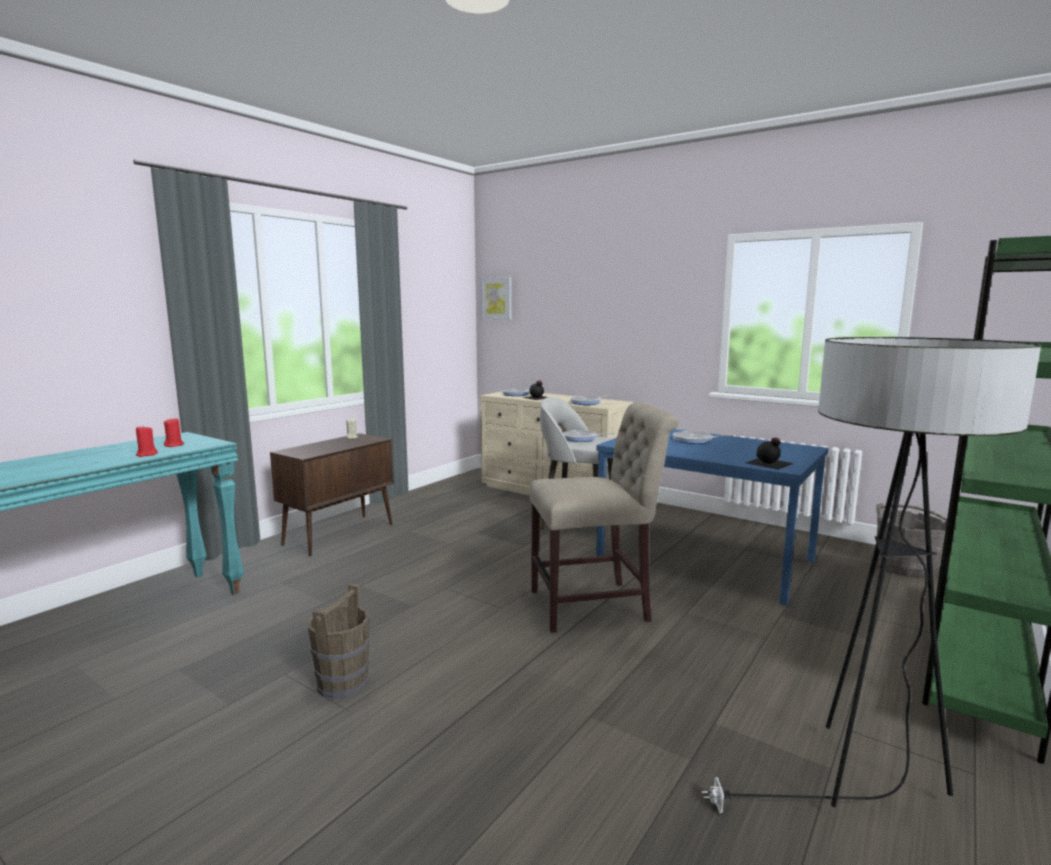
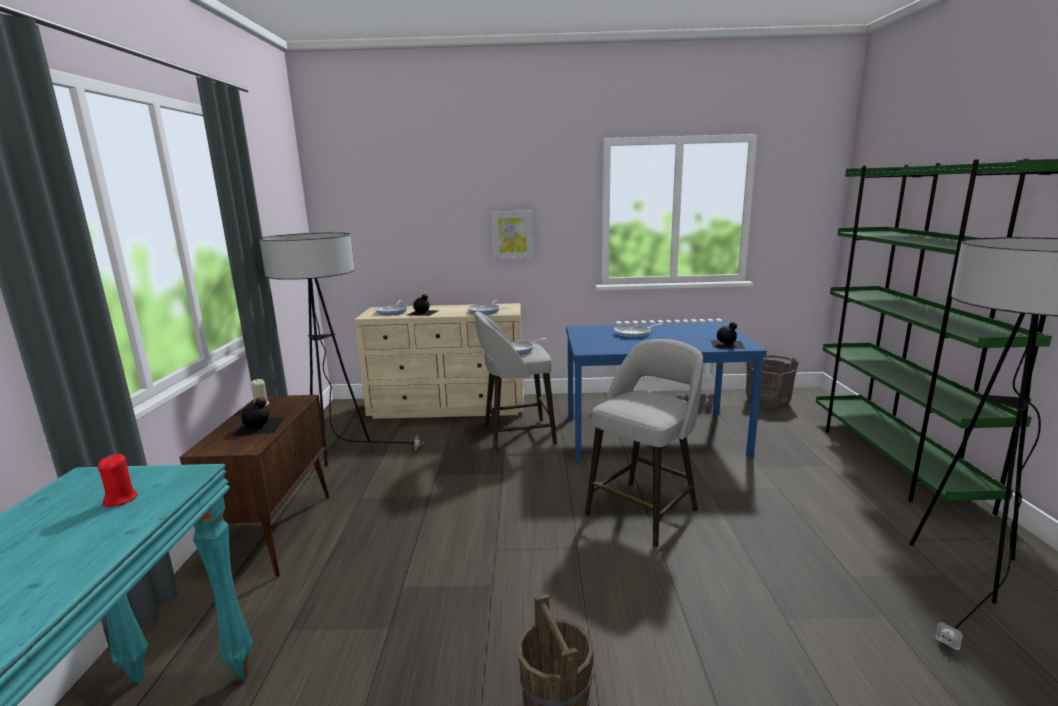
camera: 35 degrees left, 5 degrees up
(146, 454) = (112, 534): red candle -> none
(329, 447) = (260, 426): none -> black bottle
(433, 502) = (340, 454): none -> floor lamp
(497, 298) = (338, 204): picture -> picture (512, 235)
(596, 605) = (644, 511): beige chair -> grey stool

